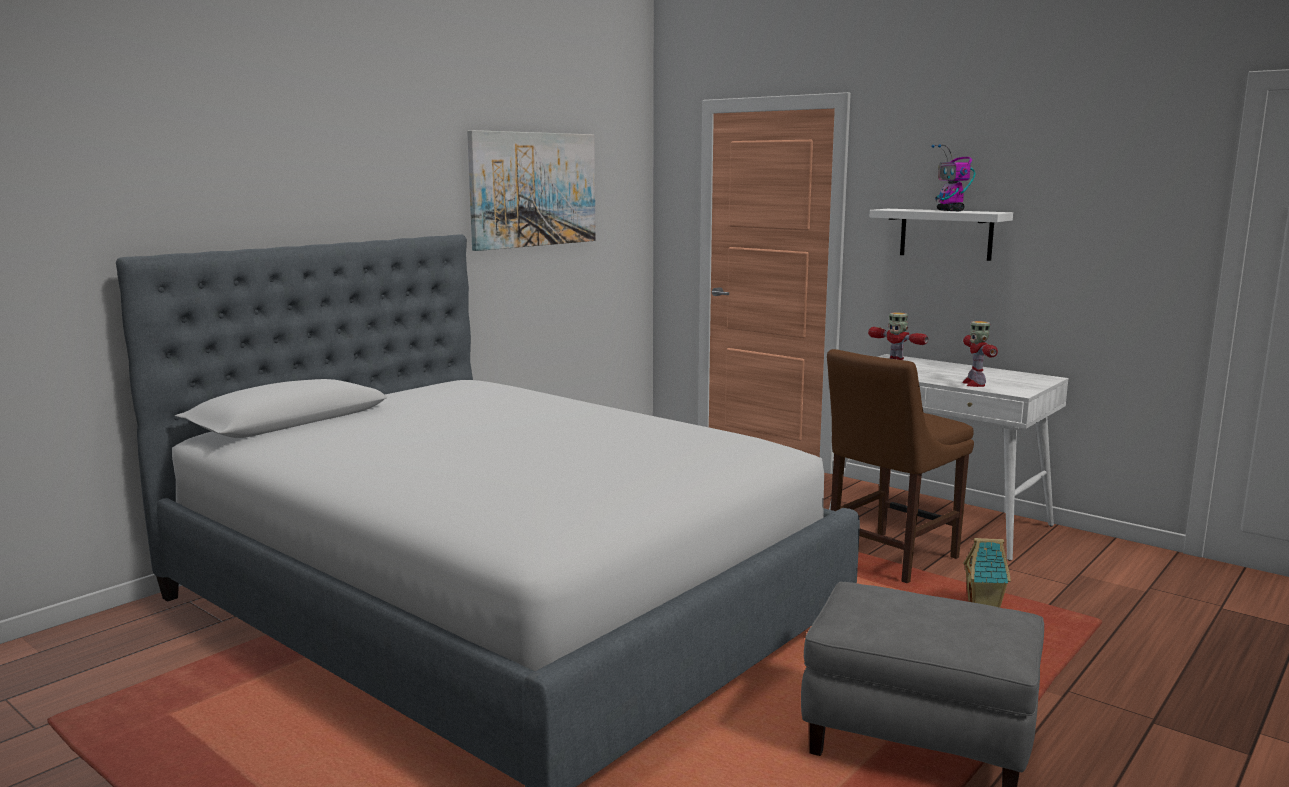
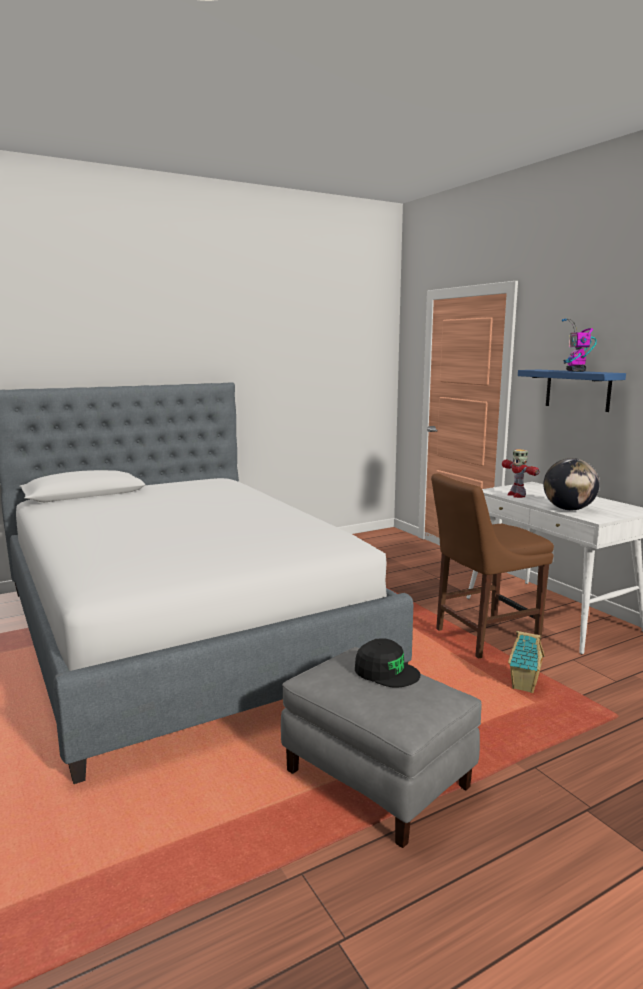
camera: 20 degrees right, 0 degrees up
(533, 189) = (295, 353): picture -> none
(919, 601) = (386, 671): none -> black cap
(946, 234) = (577, 390): white shelf -> blue shelf
(974, 384) = (568, 509): toy robot -> globe

